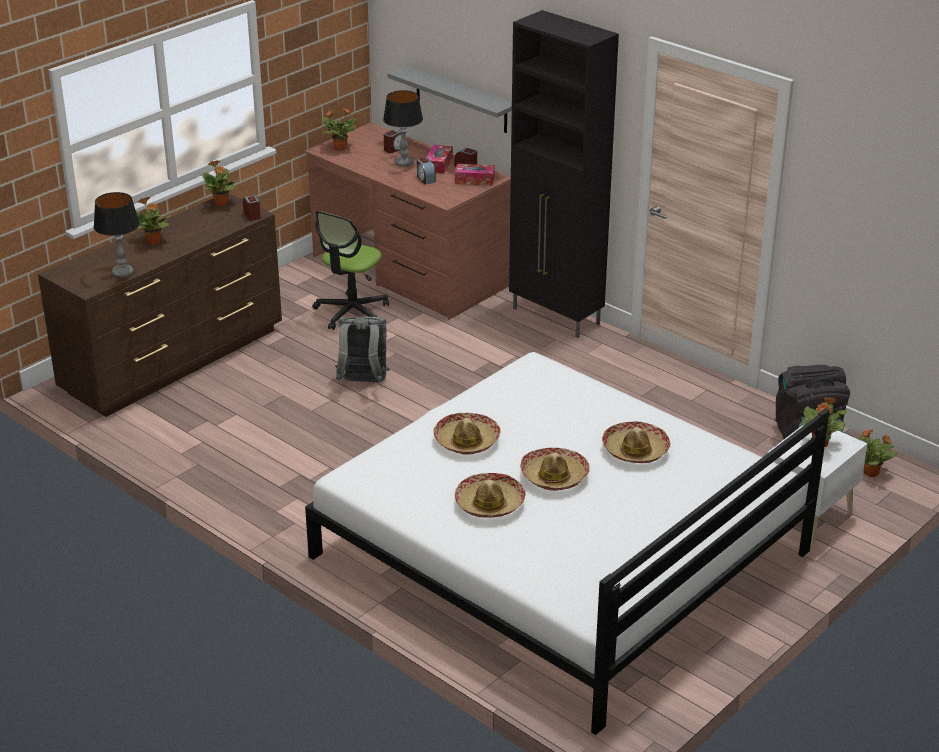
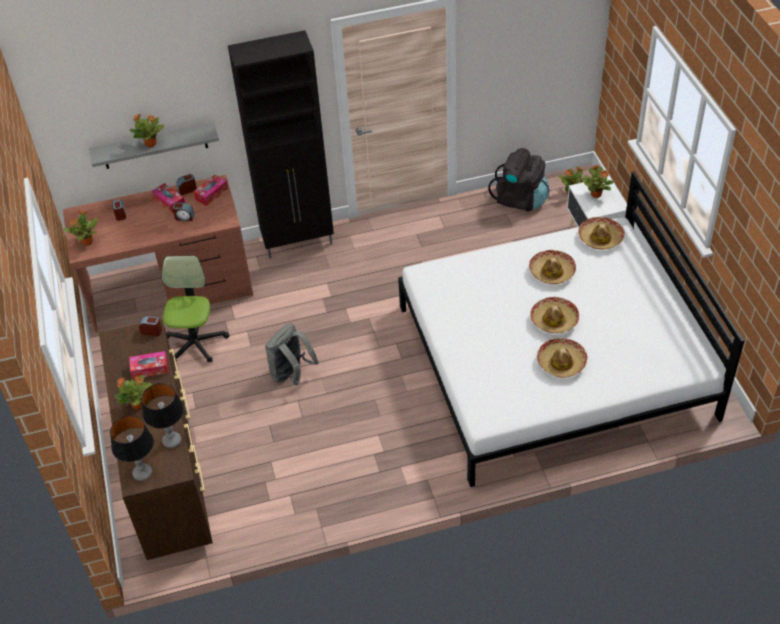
camera: 55 degrees left, 15 degrees up
(203, 231) = (150, 368): none -> tissue box
(221, 204) = (115, 342): potted plant -> potted plant (151, 144)
(351, 312) = (195, 343): office chair -> office chair turned 150 degrees counterclockwise
(404, 163) = (148, 218): table lamp -> table lamp (142, 473)
(467, 441) = (485, 344): hat -> hat (600, 238)

